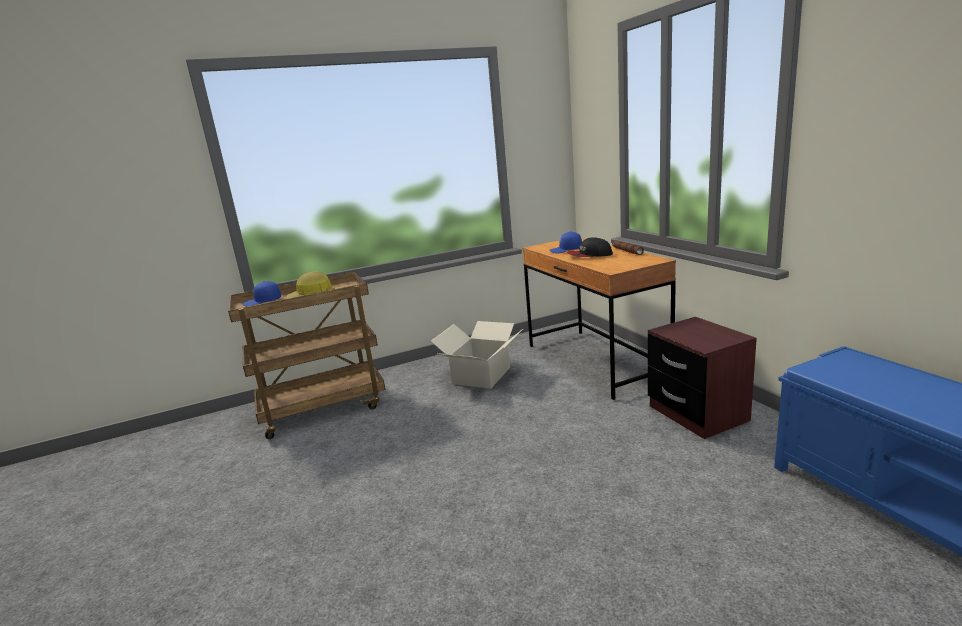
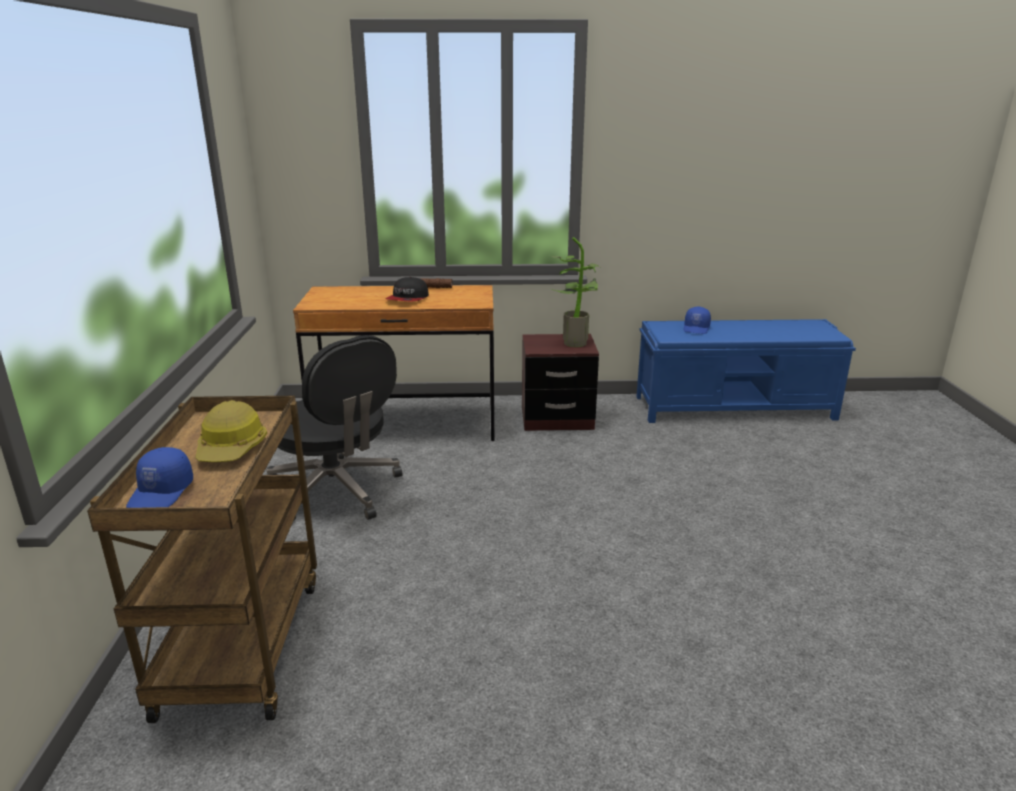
camera: 70 degrees left, 5 degrees up
(481, 375) = (337, 491): cardboard box -> black office chair
(566, 250) = (362, 300): blue cap -> blue cap (696, 328)
(716, 337) = (575, 342): none -> potted plant

